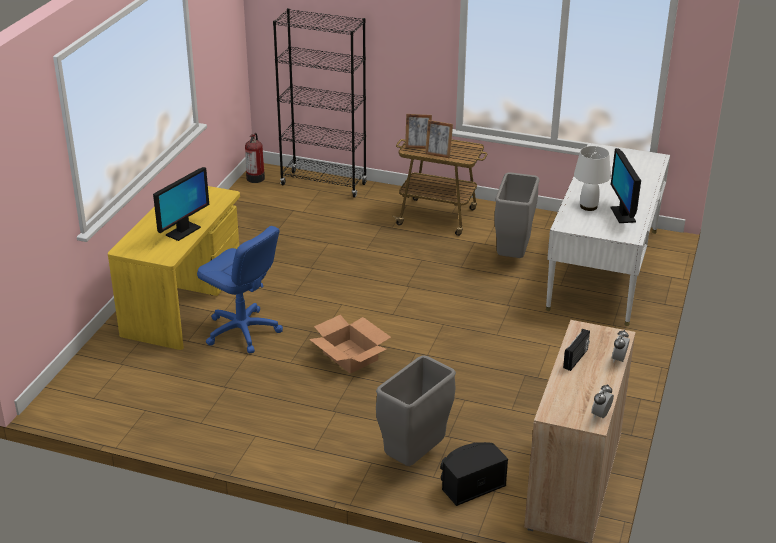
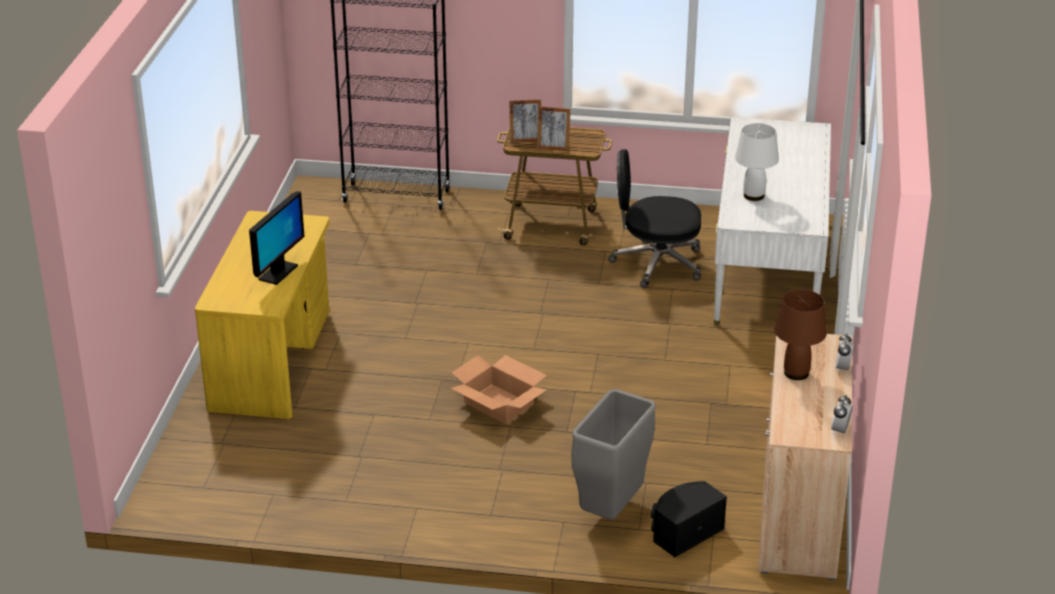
camera: 10 degrees left, 0 degrees up
(242, 331) = (358, 389): blue office chair -> none
(256, 178) = (307, 196): fire extinguisher -> none
(512, 256) = (656, 263): grey trash can -> black office chair
(576, 359) = (796, 373): radio -> brown table lamp
(622, 214) = (796, 201): monitor -> none

